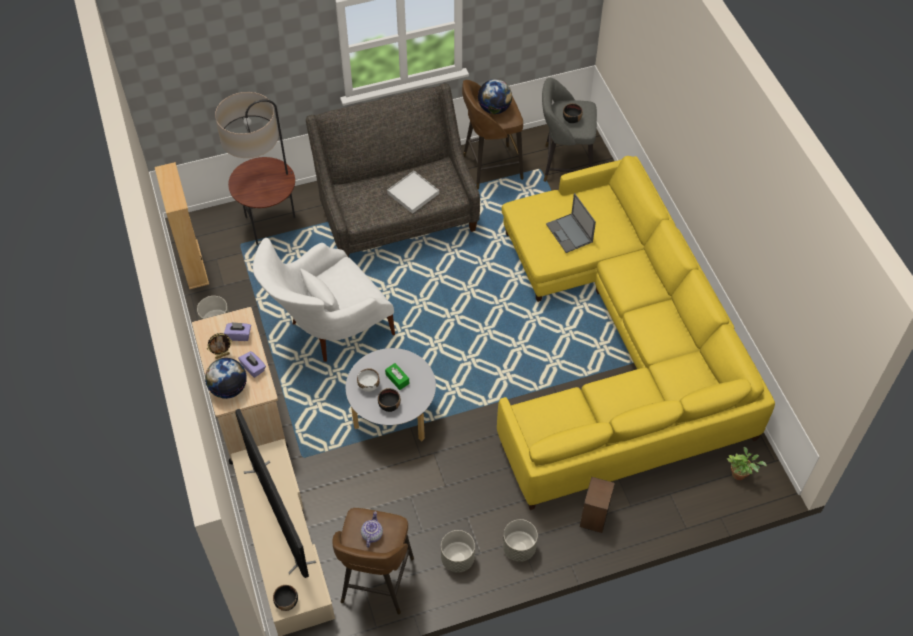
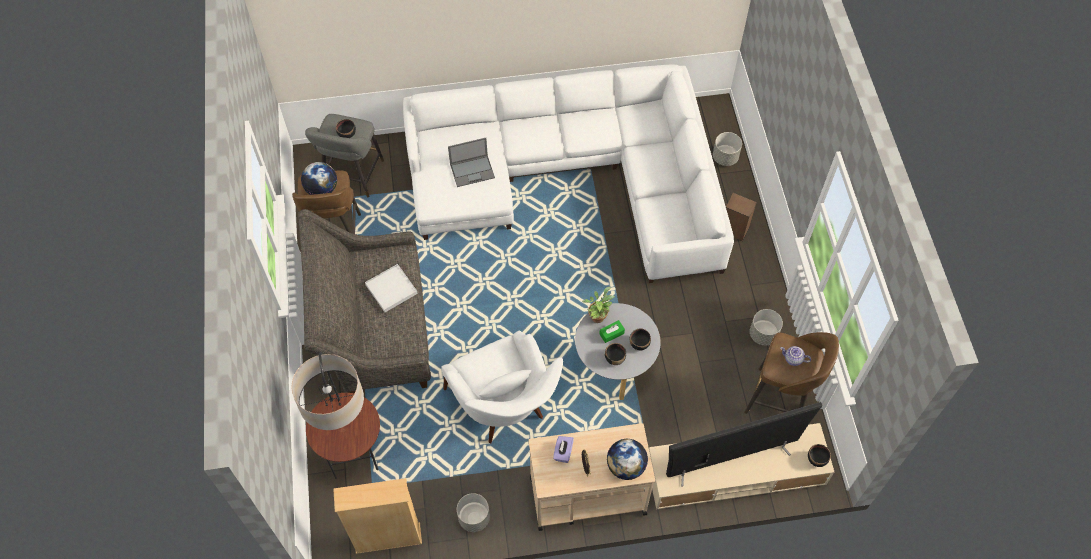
camera: 80 degrees left, 5 degrees up
(253, 368) = (605, 441): purple tissue box -> none
(368, 385) = (614, 358): white bowl -> black bowl
(519, 548) = (757, 287): grey planter -> grey planter (725, 157)
(618, 347) = (572, 177): yellow sofa -> white sofa
(740, 474) = (707, 123): potted plant -> potted plant (597, 315)

